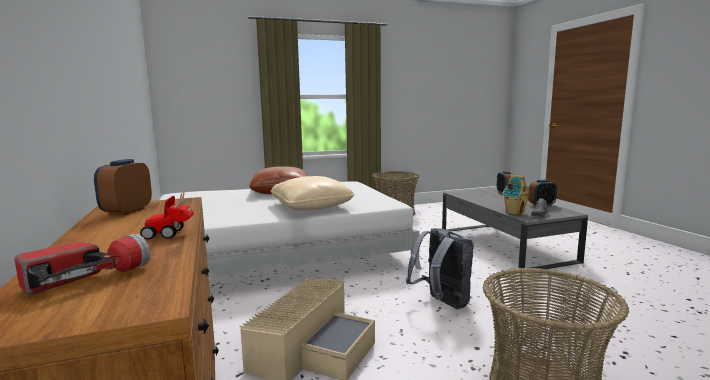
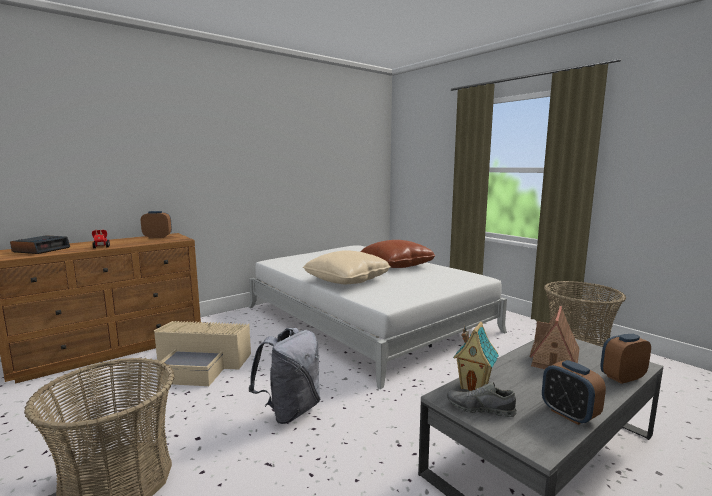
camera: 70 degrees right, 0 degrees up
(88, 279) = (41, 249): flashlight -> alarm clock
(482, 197) = (554, 359): none -> toy house

